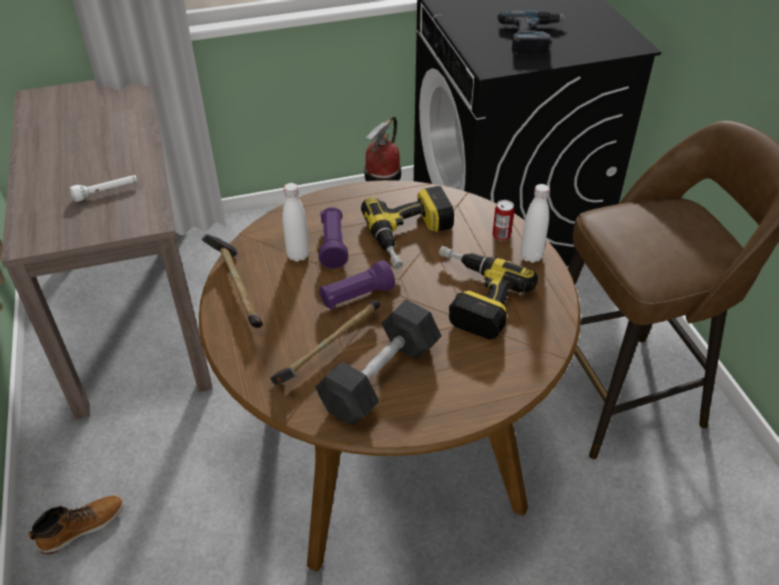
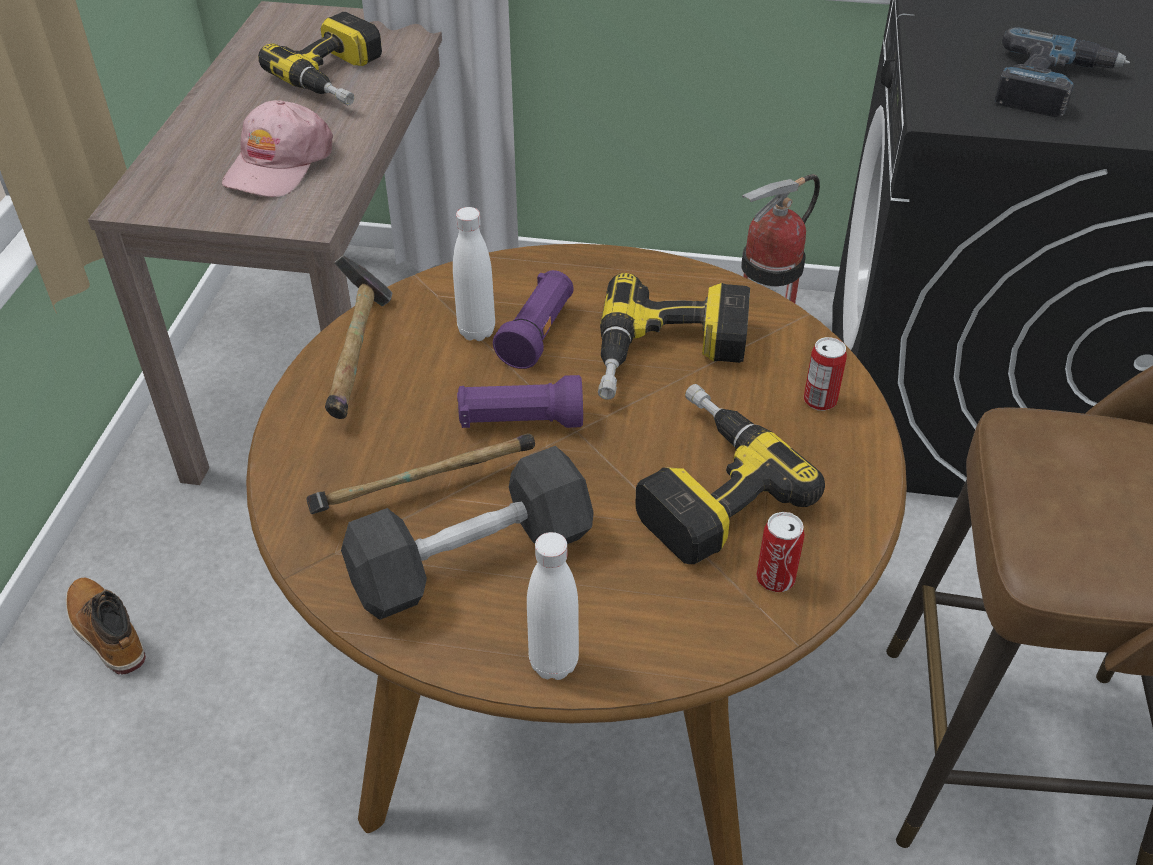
camera: 25 degrees right, 0 degrees up
(82, 526) = (106, 632): boot -> boot turned 120 degrees counterclockwise
(106, 192) = (278, 164): white flashlight -> pink cap
(107, 128) = (340, 78): none -> power drill
(531, 256) = (849, 451): white bottle -> white bottle (553, 663)
(536, 331) = (775, 579): none -> can

